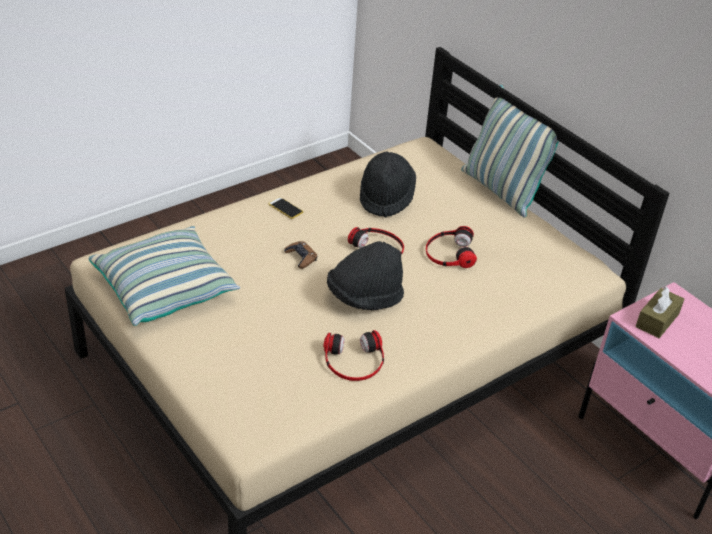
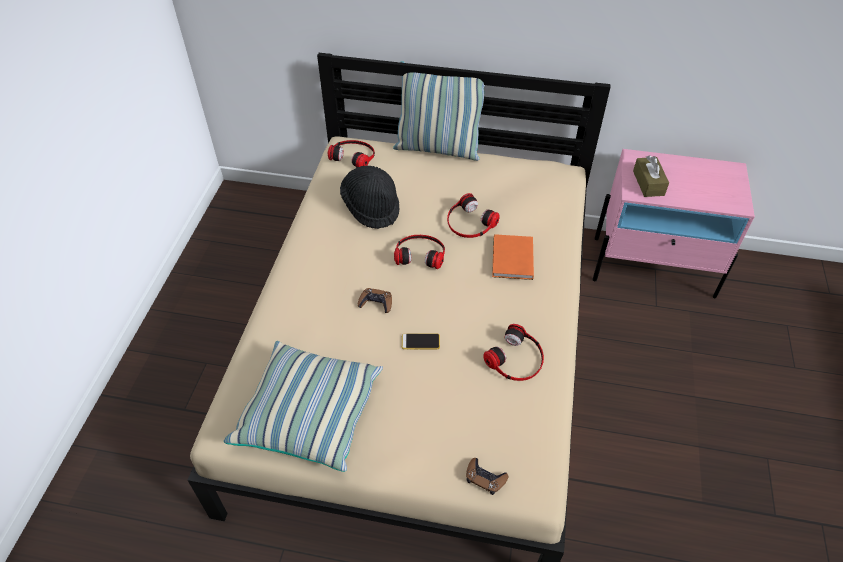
camera: 40 degrees left, 10 degrees up
(225, 409) = (485, 478): none -> brown game controller
(285, 208) = (311, 269): phone -> phone (420, 342)
(364, 297) = (460, 301): black hat -> none
(421, 156) = (353, 156): none -> headphones
(447, 298) = (511, 260): none -> orange book

